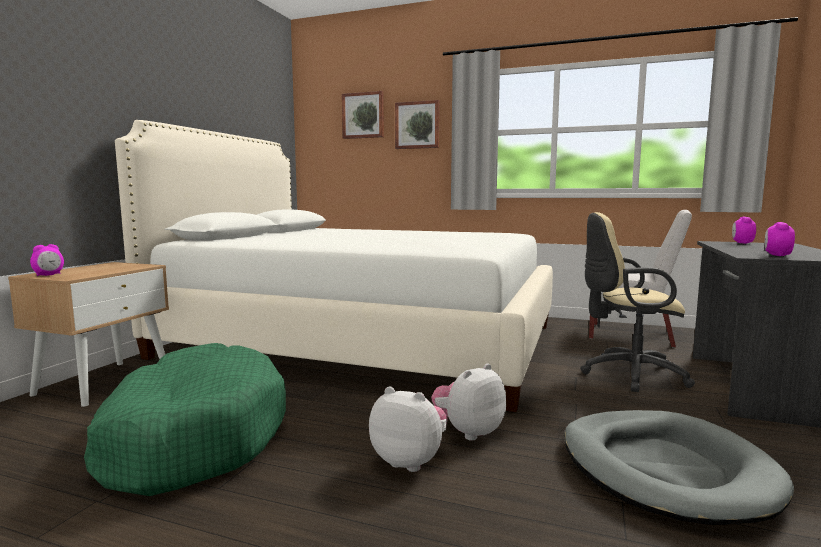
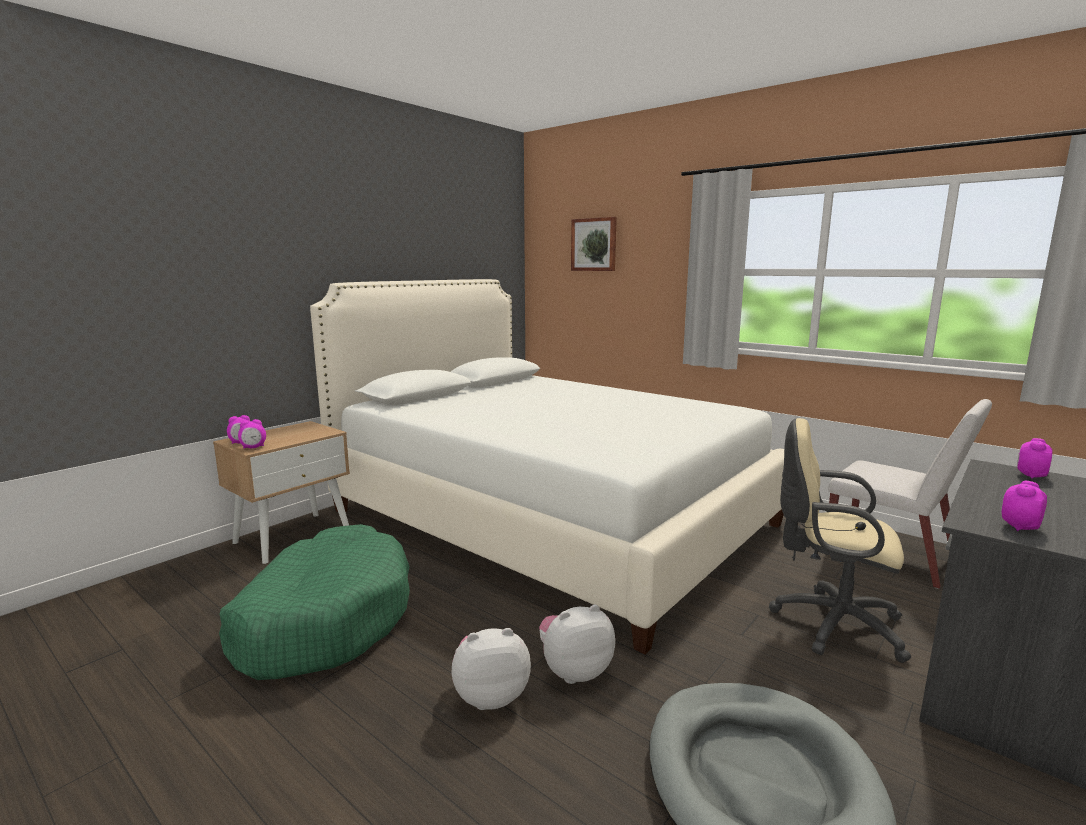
camera: 20 degrees right, 5 degrees up
(69, 276) = (253, 447): none -> alarm clock
(410, 461) = (490, 696): plush toy -> plush toy turned 60 degrees counterclockwise
(417, 125) = (652, 258): picture -> none

